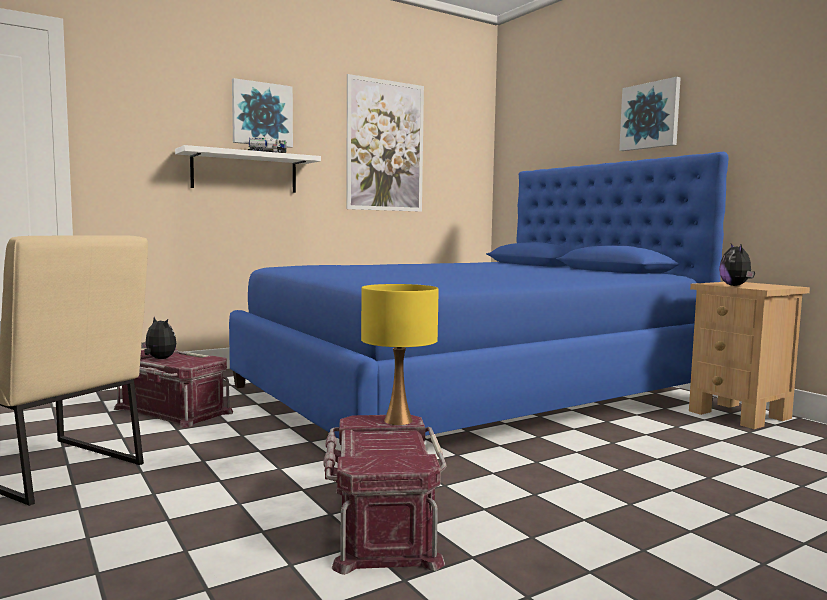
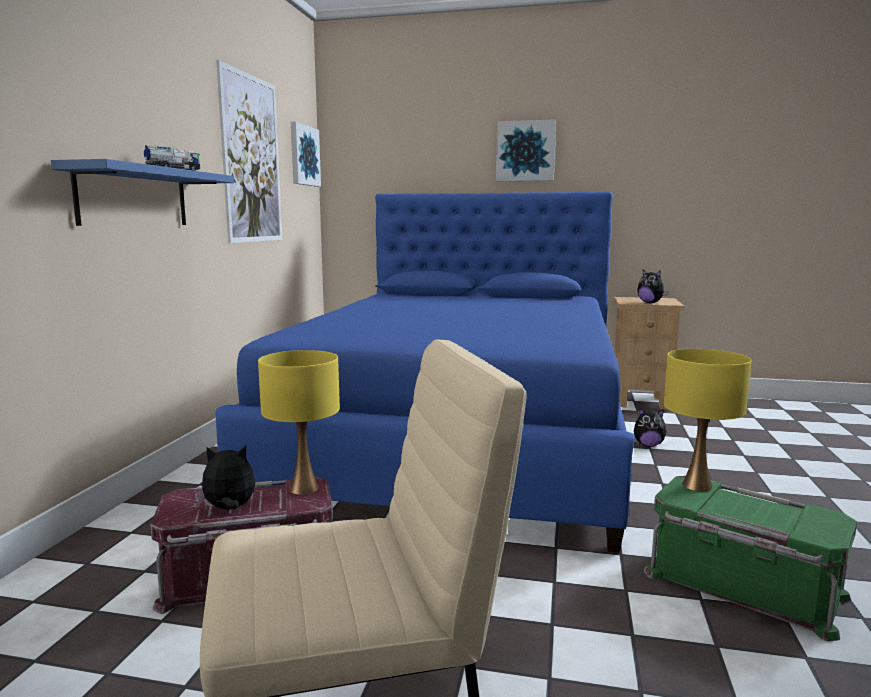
camera: 45 degrees left, 5 degrees up
(203, 359) = (304, 488): none -> yellow table lamp
(245, 172) = (134, 197): white shelf -> blue shelf
(262, 114) = (144, 109): picture -> picture (304, 155)
(381, 523) = (742, 585): red storage box -> green storage box
(619, 440) = (648, 445): none -> plush toy

